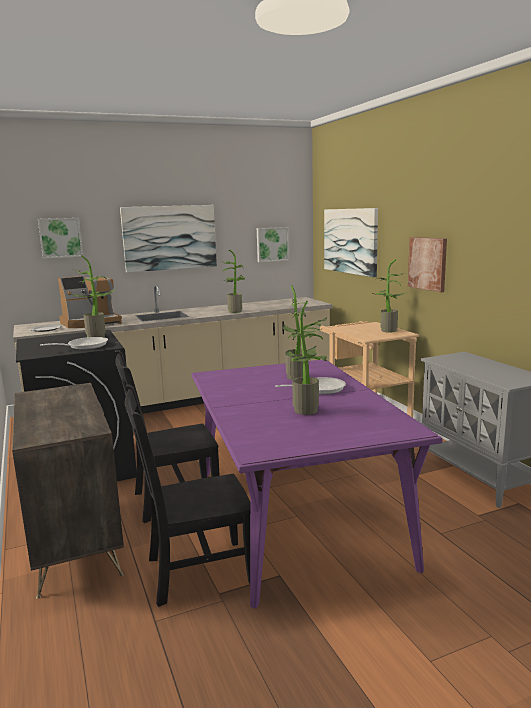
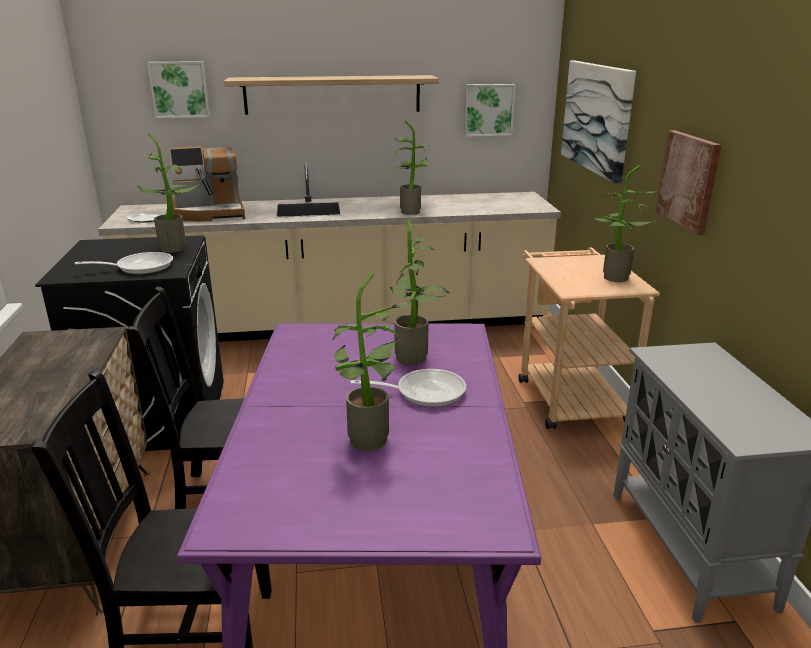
camera: 15 degrees right, 10 degrees up
(169, 237) = (332, 94): picture -> shelf

